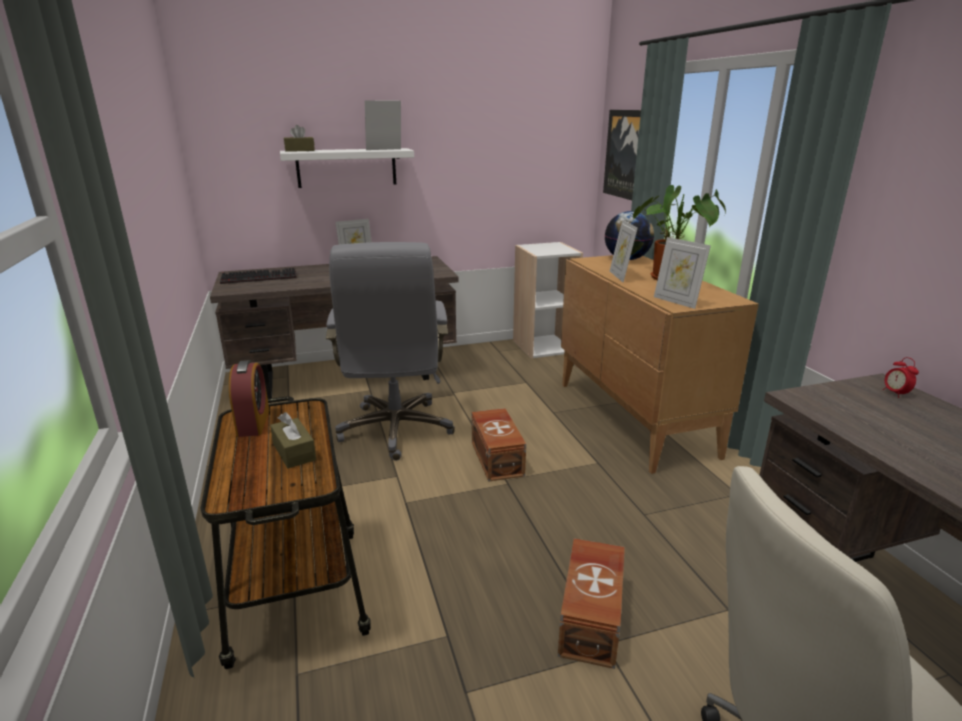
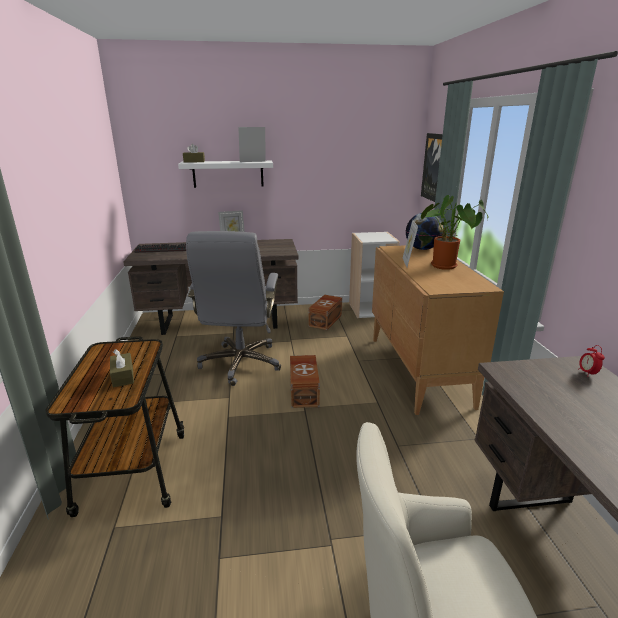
camera: 10 degrees right, 0 degrees up
(253, 422) = (108, 353): alarm clock -> none
(592, 617) = (329, 518): brown storage box -> brown storage box (326, 320)
(676, 301) = (438, 285): picture frame -> none

